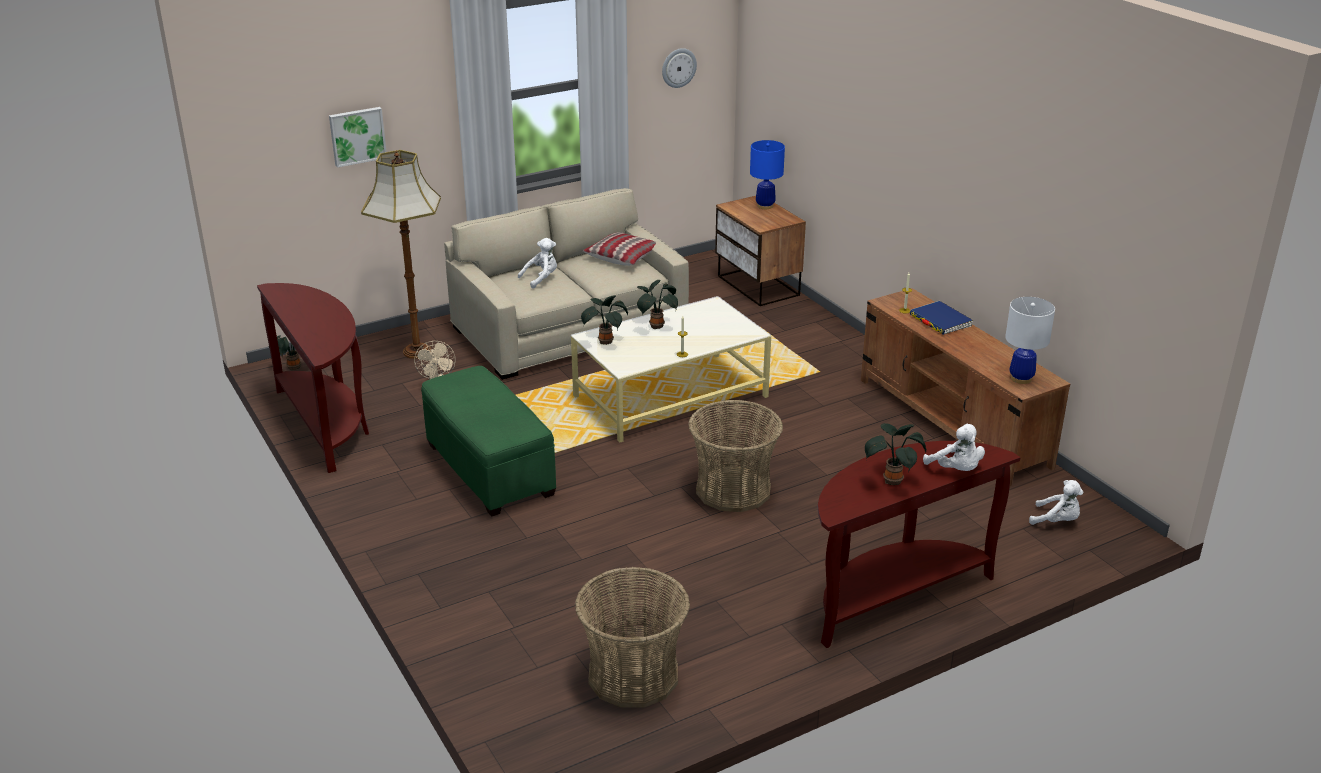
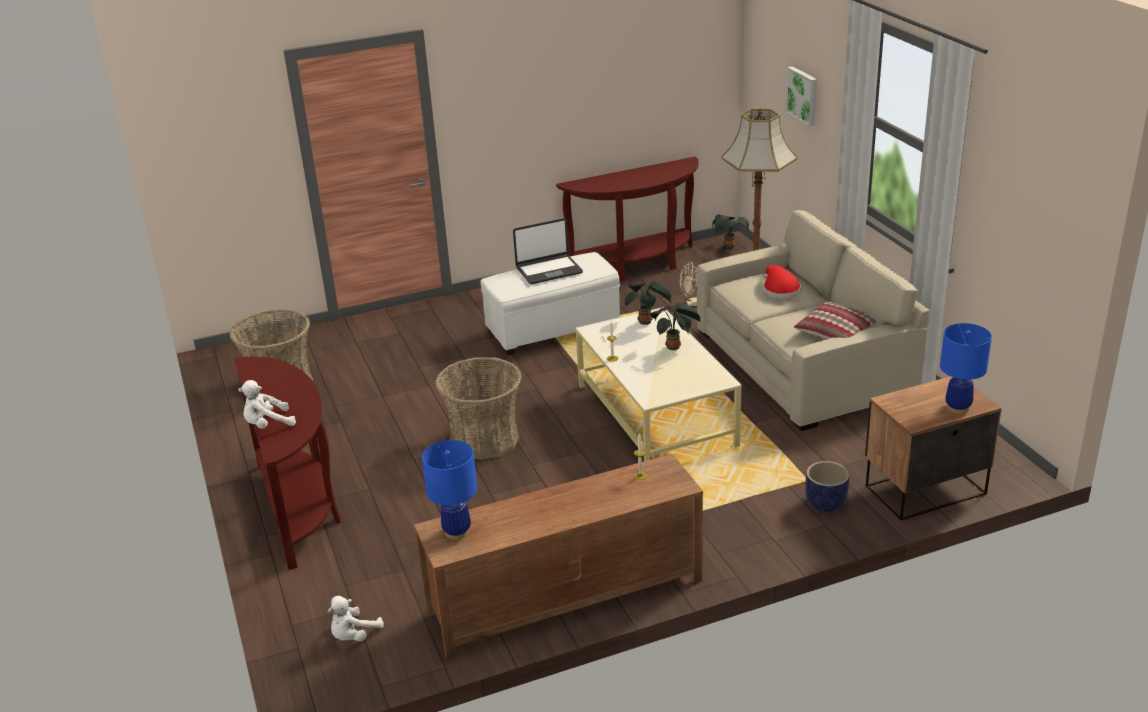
camera: 100 degrees right, 0 degrees up
(476, 404) = (548, 270): none -> laptop
(489, 470) = (553, 329): green ottoman -> white ottoman
(541, 279) = (779, 290): white plush toy -> red hat
(678, 67) = (1031, 206): wall clock -> none
(789, 321) = (825, 504): none -> planter
(893, 480) = (273, 392): potted plant -> none
(940, 321) = (609, 498): blue book -> none
(1021, 378) = (457, 532): white table lamp -> blue table lamp

